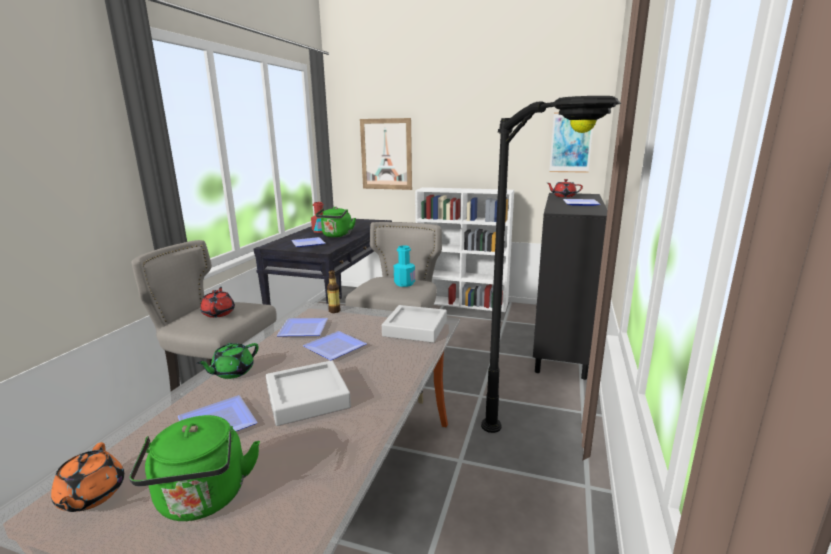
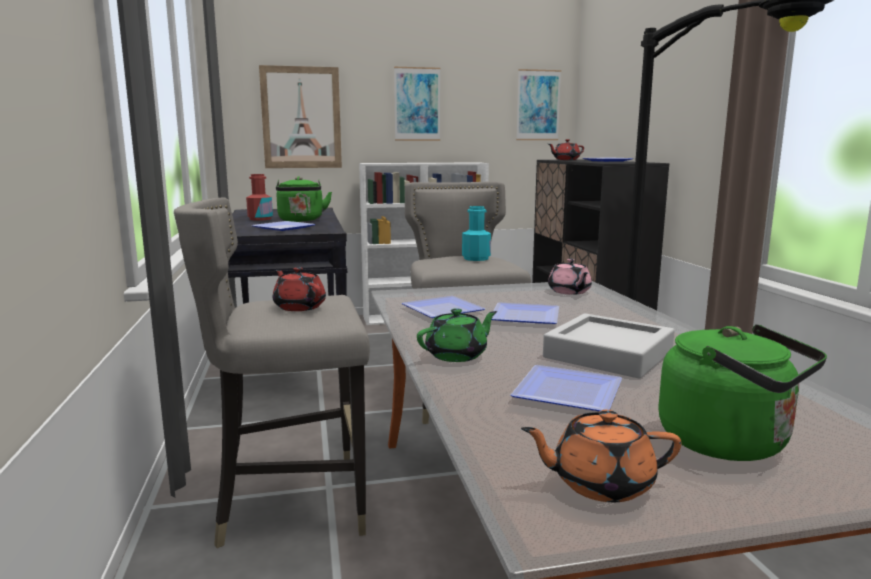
camera: 30 degrees left, 5 degrees down
(91, 496) = (600, 483): orange teapot -> orange teapot turned 135 degrees clockwise
(232, 372) = (457, 355): green teapot -> green teapot turned 135 degrees counterclockwise
(334, 311) = (436, 292): bottle -> none
(415, 328) = (569, 292): grey tray -> pink teapot
(467, 143) = (417, 104): none -> picture

